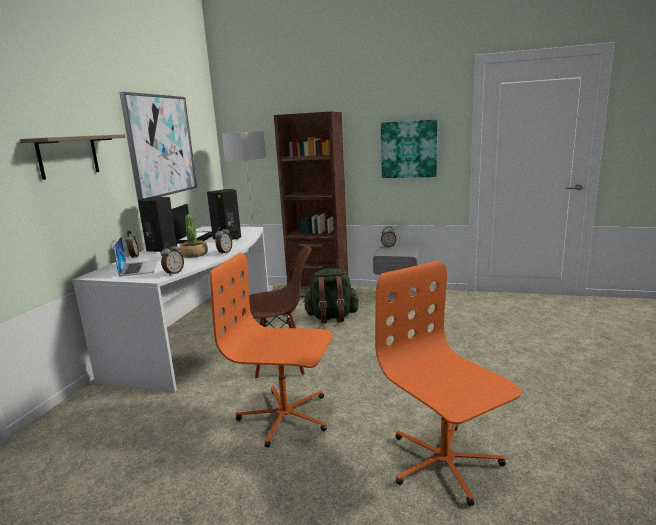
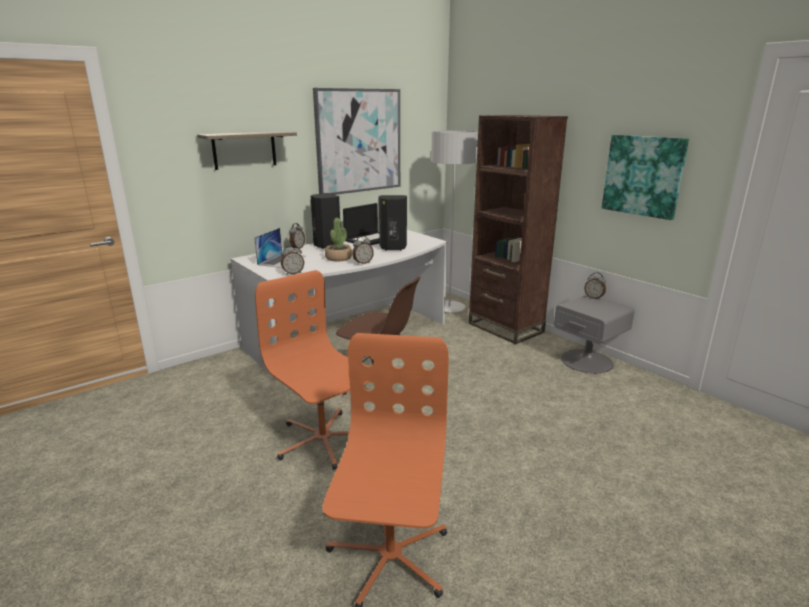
camera: 35 degrees right, 5 degrees up
(331, 317) = (481, 361): green backpack -> none

